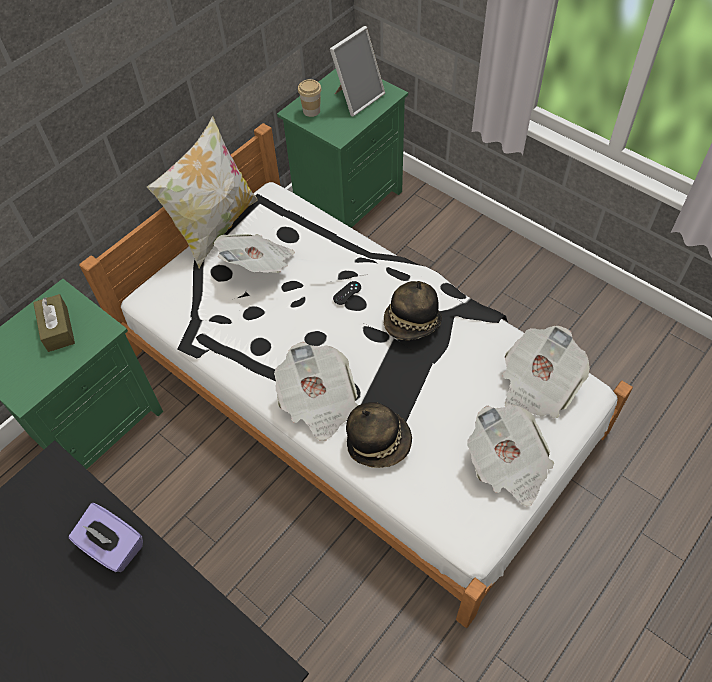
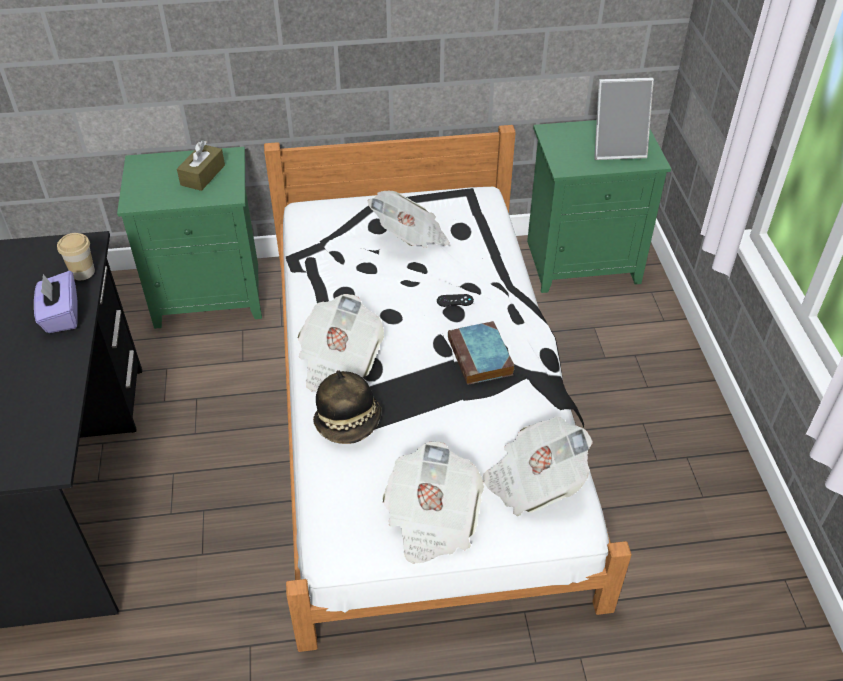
camera: 40 degrees right, 10 degrees down
(215, 227) = (411, 192): pillow -> none
(311, 111) = (565, 137): cup -> cup (83, 272)
(412, 323) = (481, 358): hat -> book

